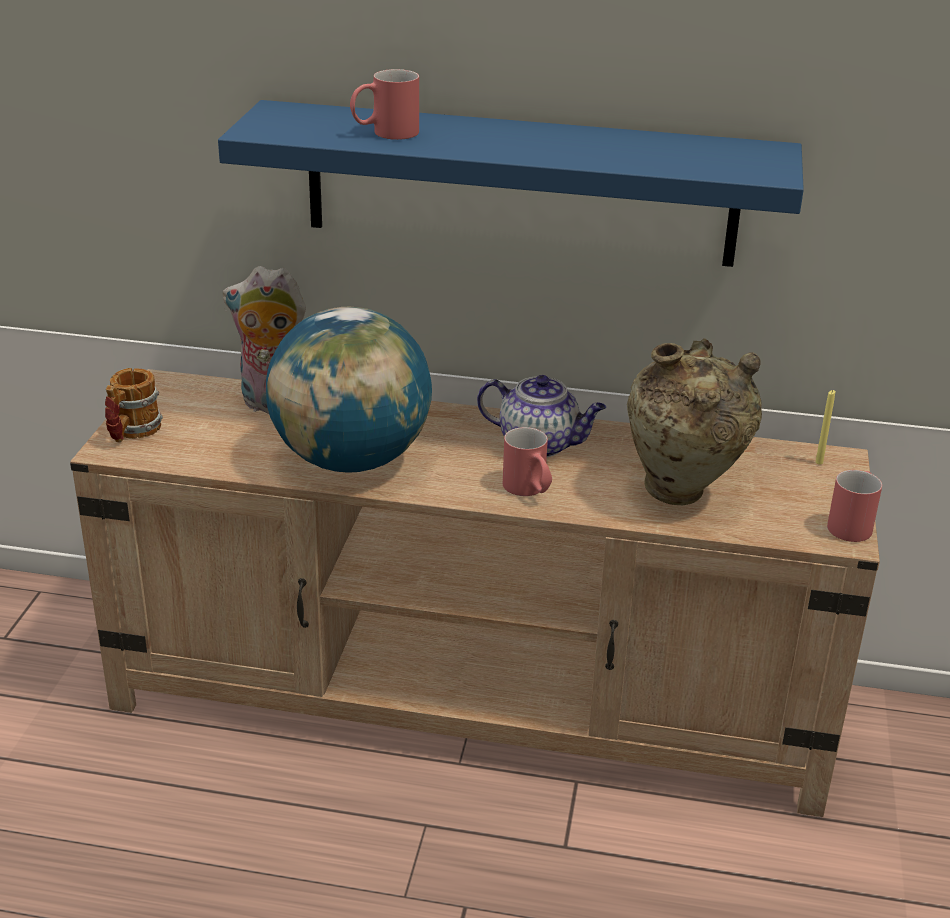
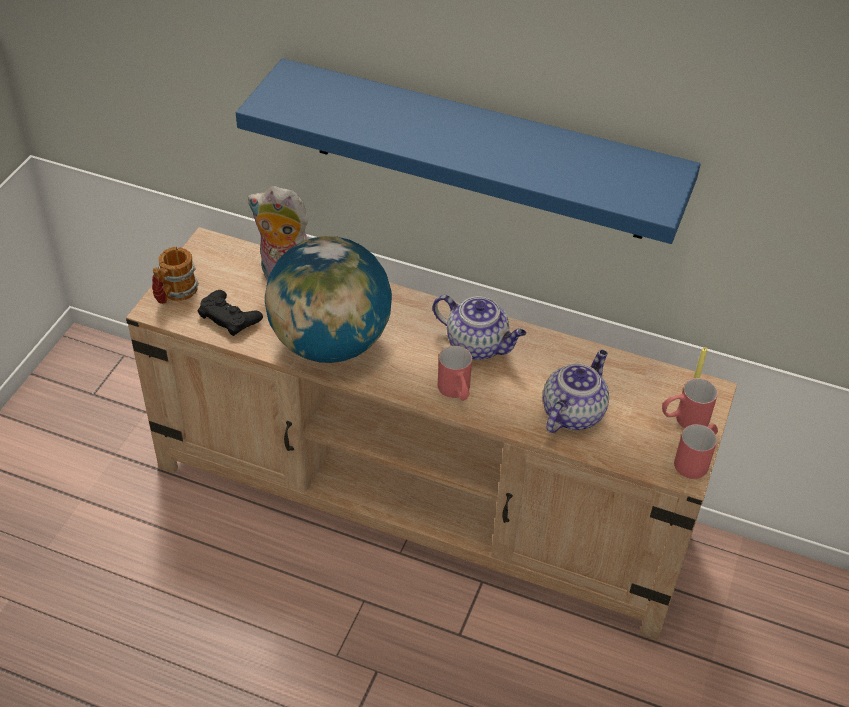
camera: 10 degrees right, 15 degrees up
(211, 447) = (229, 317): none -> black game controller
(385, 134) = (365, 118): red mug -> red mug (683, 420)
(682, 495) = (573, 412): beige vase -> teapot

